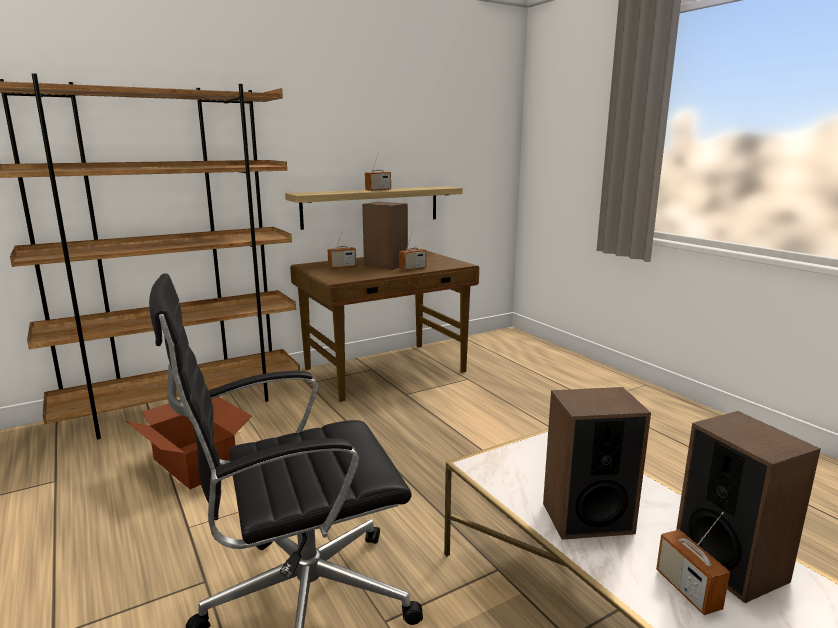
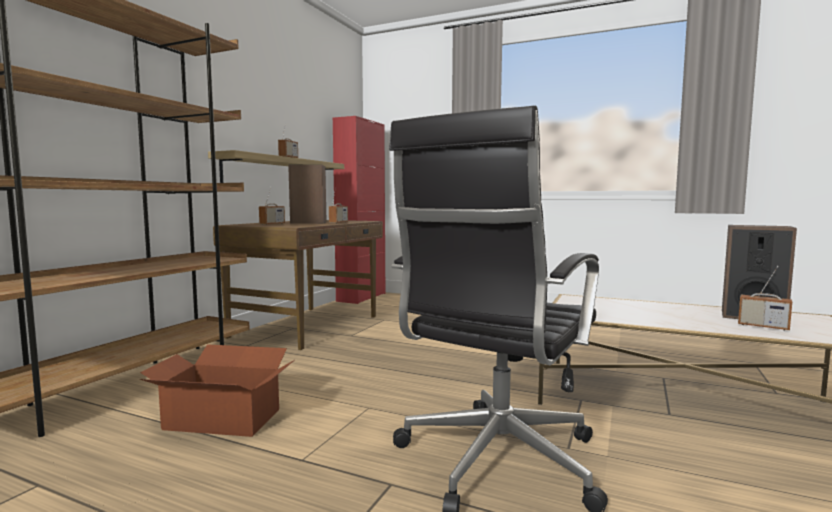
camera: 35 degrees left, 10 degrees down
(492, 337) = (361, 297): none -> red cabinet
(586, 518) = (666, 318): speaker -> none

